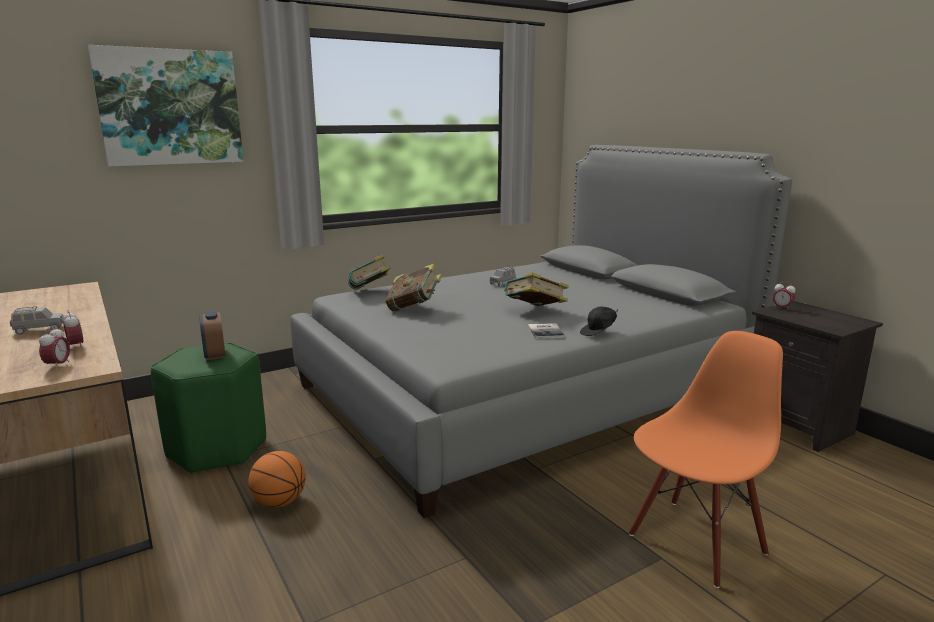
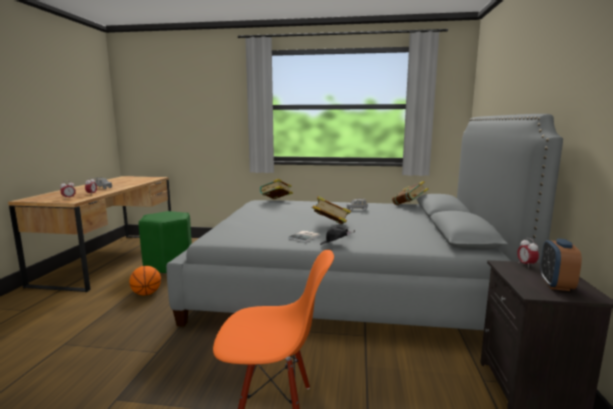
camera: 40 degrees right, 5 degrees down
(170, 107) = (206, 96): picture -> none
(214, 355) = (169, 215): alarm clock -> alarm clock (556, 285)
(414, 308) = (273, 212): book -> book (409, 206)

